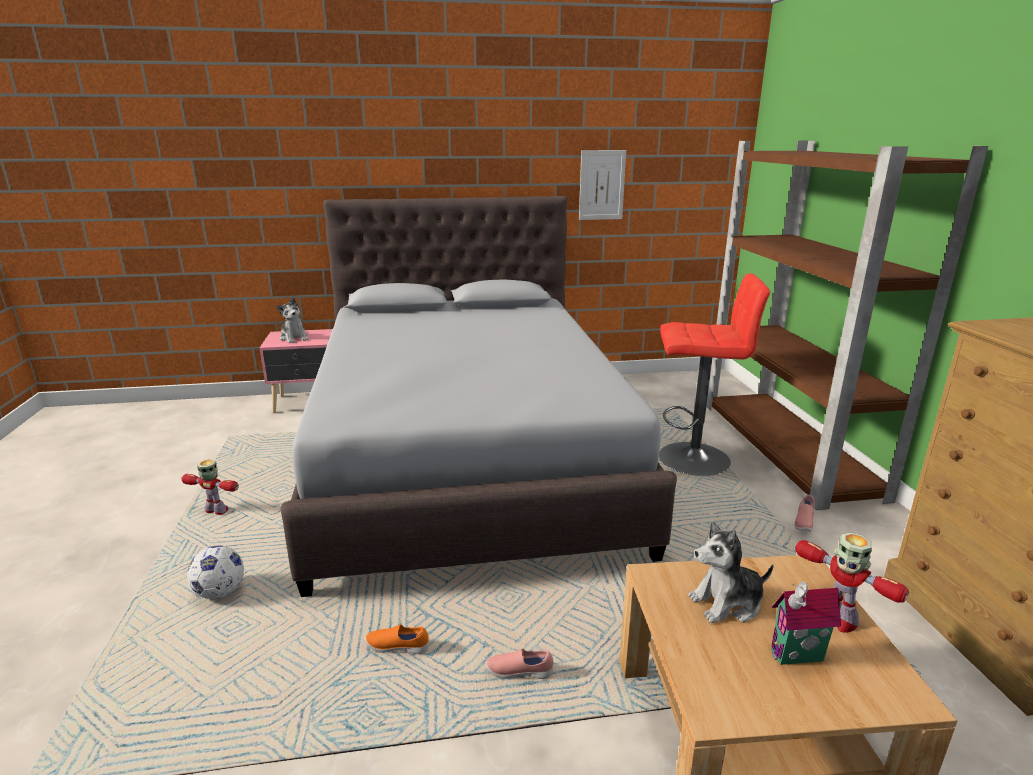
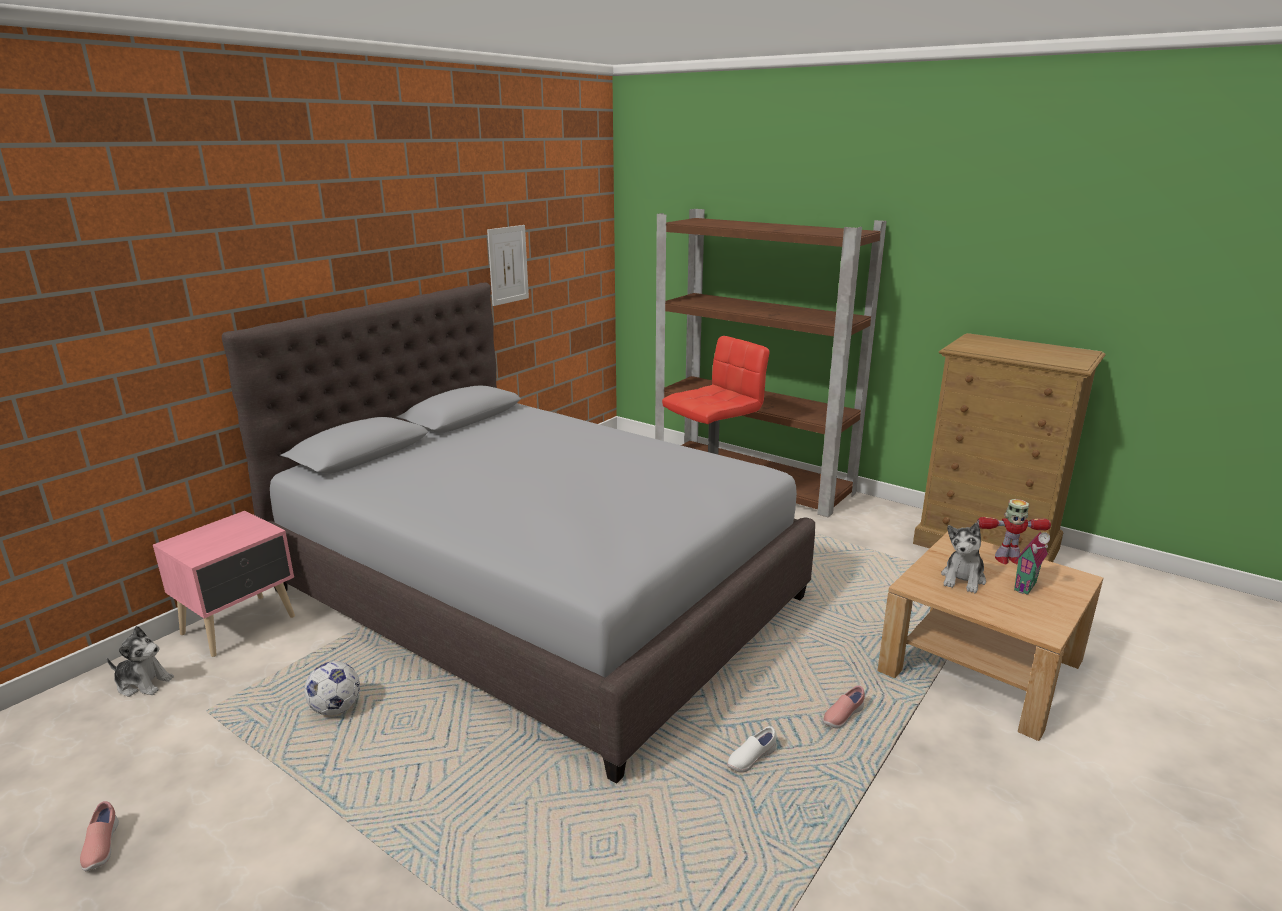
camera: 45 degrees left, 0 degrees up
(217, 511) = (371, 782): toy robot -> none
(220, 592) = (535, 834): football -> football (336, 708)
(294, 338) = (215, 539): plush toy -> plush toy (143, 683)
(398, 647) = (750, 759): orange shoe -> white shoe
(803, 522) = (833, 529): pink shoe -> pink shoe (101, 848)

